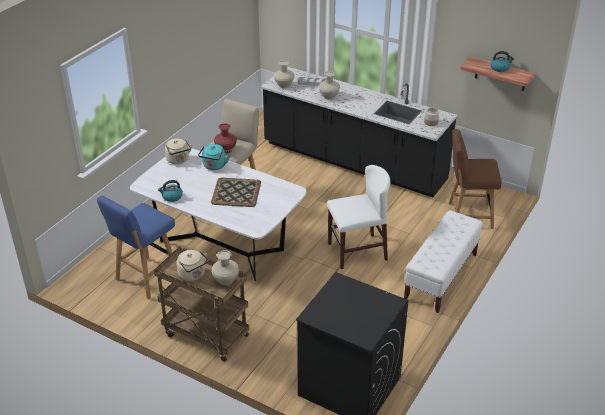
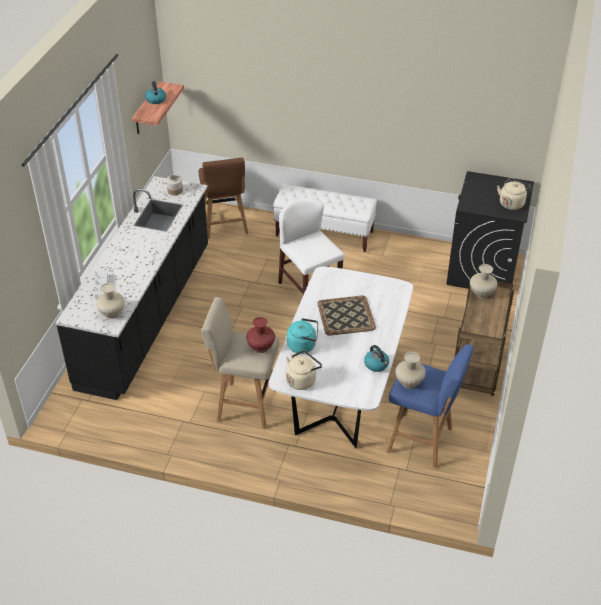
camera: 105 degrees left, 5 degrees up
(193, 275) = (487, 317): beige kettle -> beige kettle (512, 203)
(328, 97) = (134, 270): beige vase -> beige vase (409, 383)

